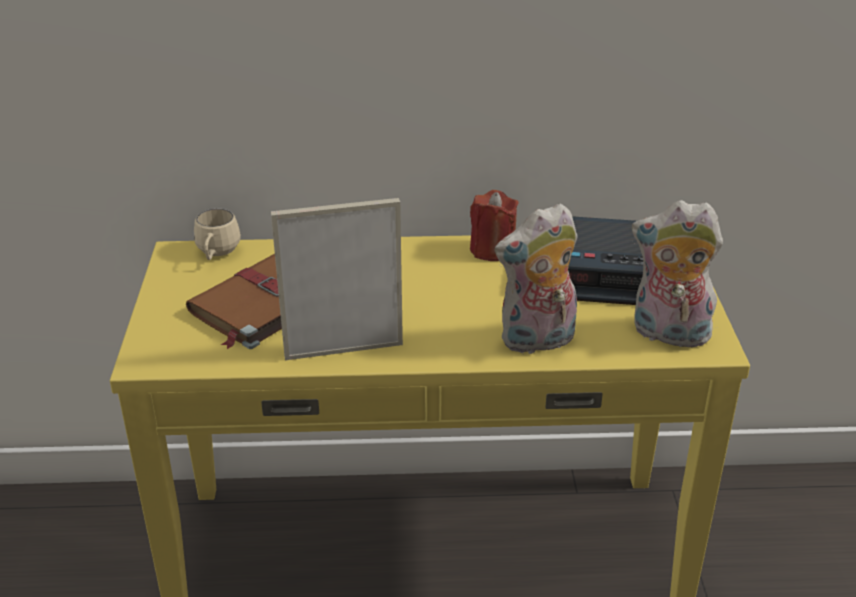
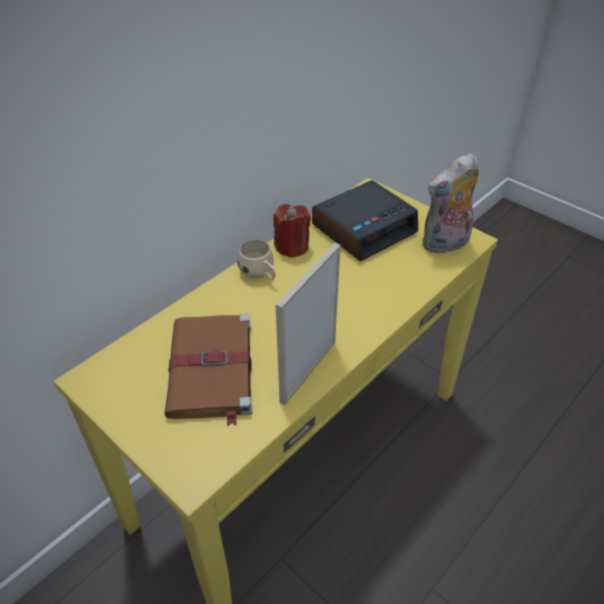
camera: 45 degrees left, 10 degrees up
(217, 255) = (121, 361): beige mug -> beige mug (260, 275)
(537, 341) = (397, 290): plush toy -> none

